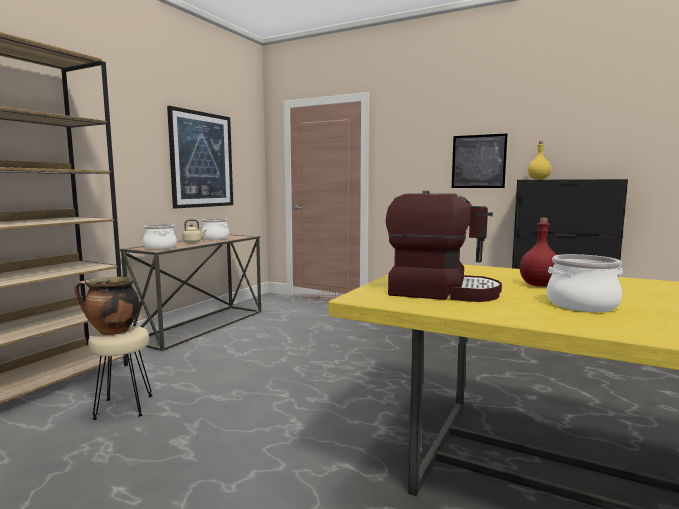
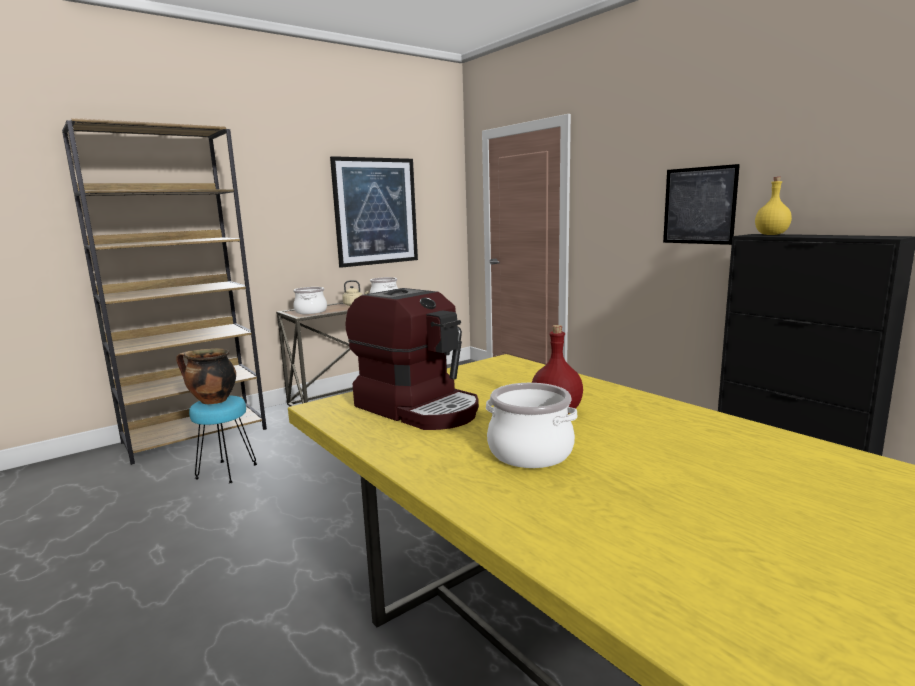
camera: 25 degrees right, 5 degrees up
(124, 407) = (227, 472): beige stool -> turquoise stool

